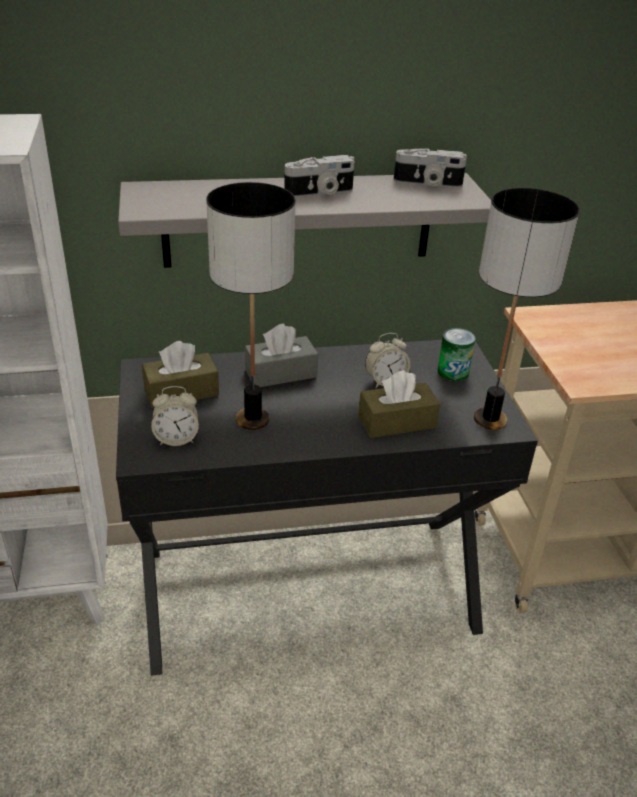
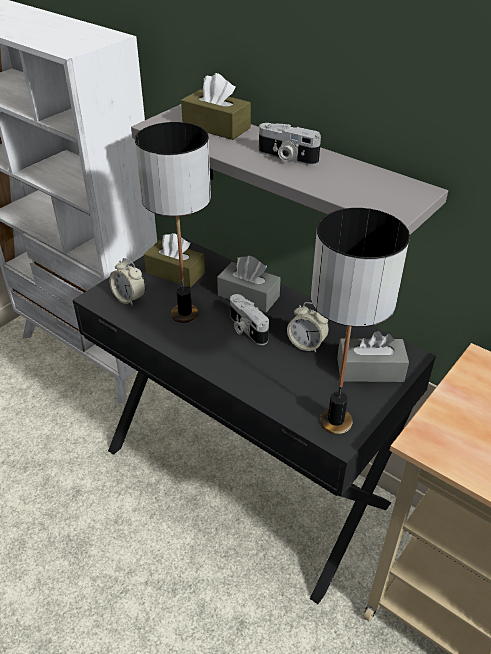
camera: 50 degrees right, 5 degrees up
(396, 422) = (266, 375): brown tissue box -> brown tissue box (216, 127)
(427, 183) = (387, 184): camera -> camera (246, 329)
(453, 372) = (370, 370): can -> grey tissue box

